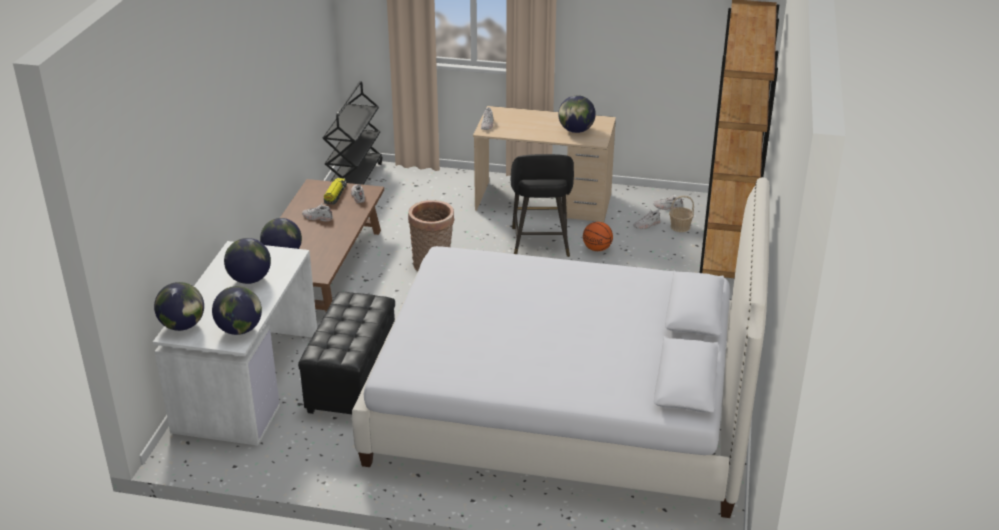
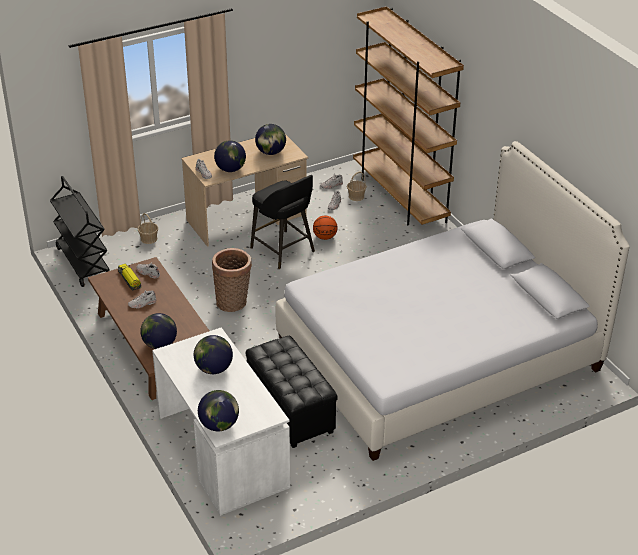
camera: 40 degrees left, 5 degrees up
(240, 330) = (262, 406): globe -> globe (230, 169)
(434, 183) = (149, 239): none -> basket

